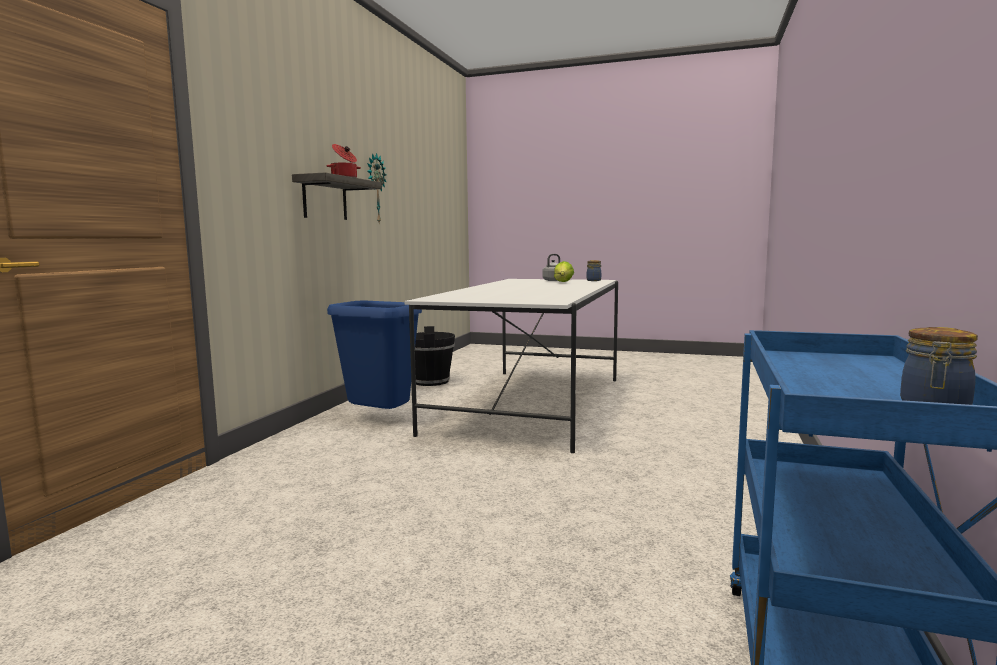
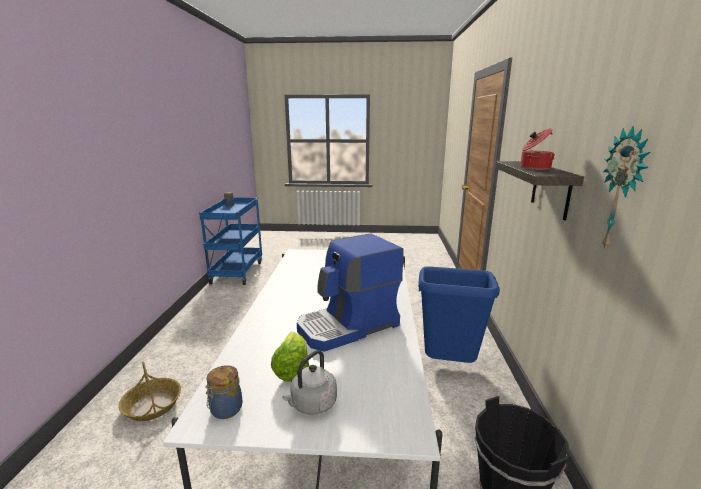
camera: 165 degrees right, 10 degrees up
(522, 285) = (348, 327): none -> coffee machine
(716, 422) = (152, 405): none -> basket

